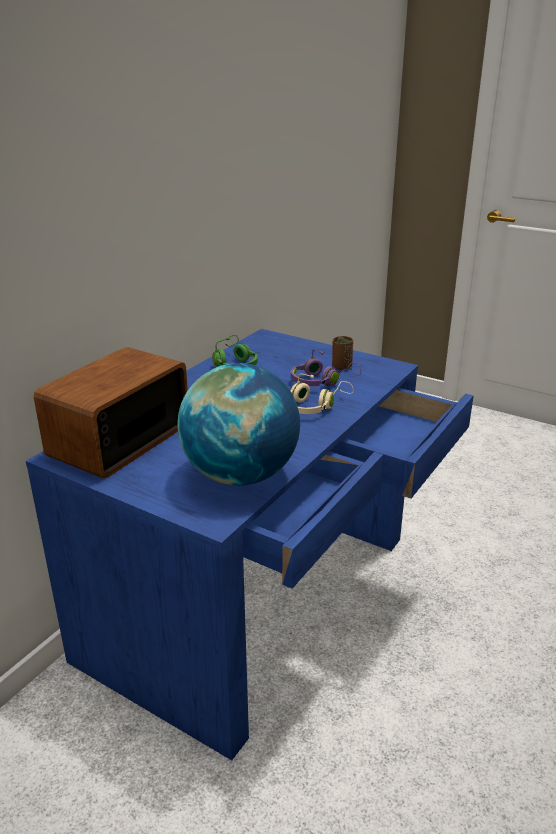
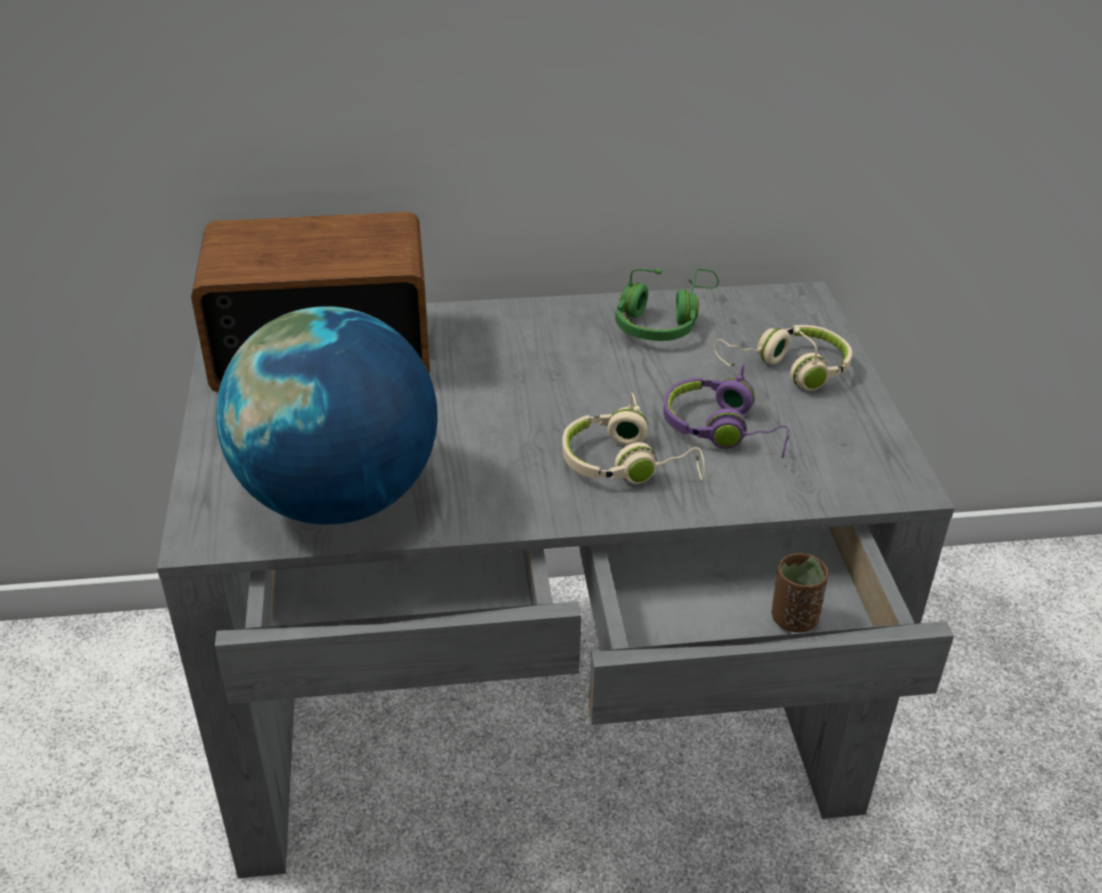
camera: 50 degrees right, 10 degrees up
(270, 600) = (549, 733): blue desk -> grey desk
(304, 356) = (787, 369): none -> beige headphones
(341, 366) = (809, 425): brown cup -> brown cup (794, 619)

